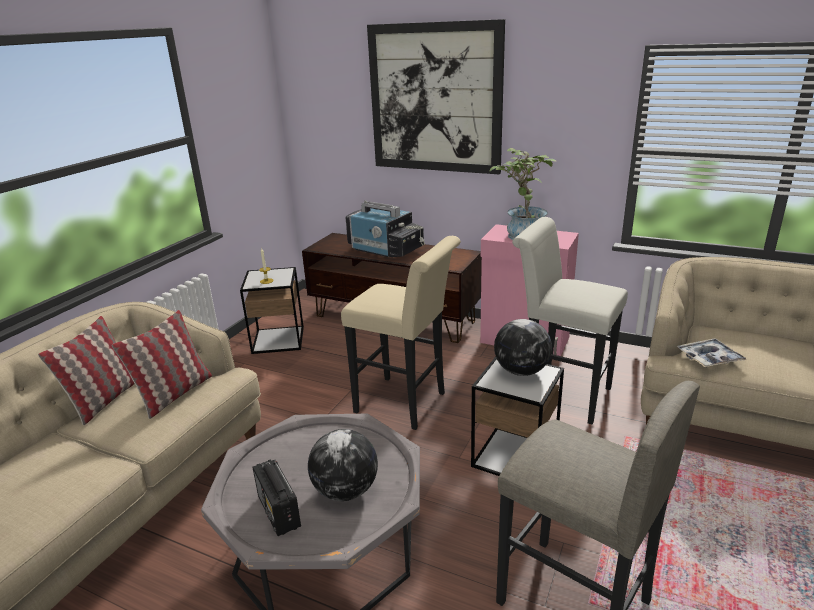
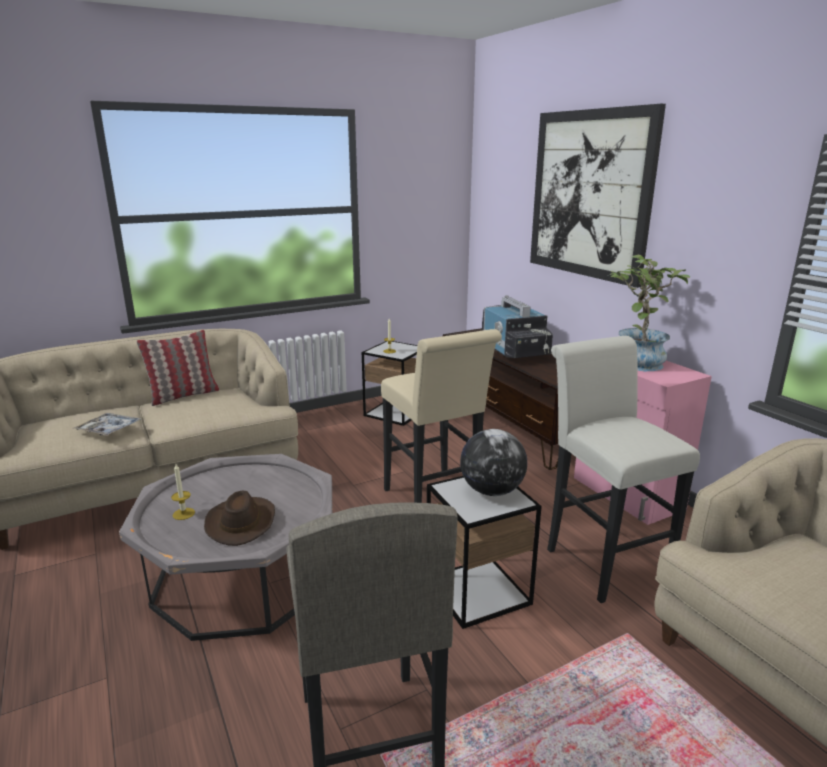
camera: 35 degrees right, 5 degrees down
(174, 394) = (221, 406): pillow -> none
(279, 512) = (183, 514): radio -> candle
(345, 491) = (241, 522): globe -> brown hat
(709, 358) = (750, 571): tray -> tray (109, 429)

